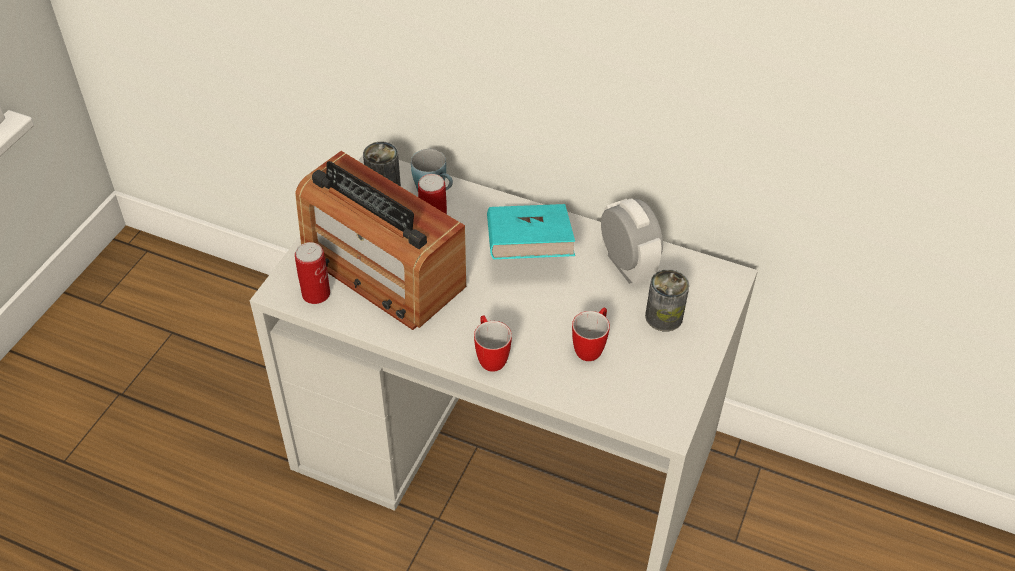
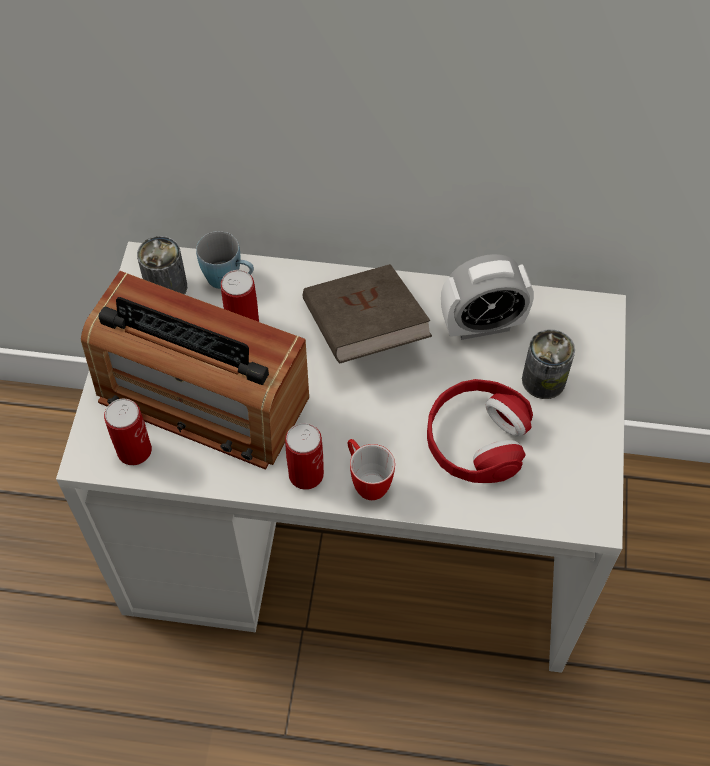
camera: 15 degrees left, 10 degrees up
(443, 341) = (306, 474): none -> can
(528, 250) = (364, 331): turquoise book -> brown book
(591, 347) = (476, 439): mug -> red headphones
(627, 266) = (482, 325): alarm clock -> alarm clock turned 120 degrees clockwise

